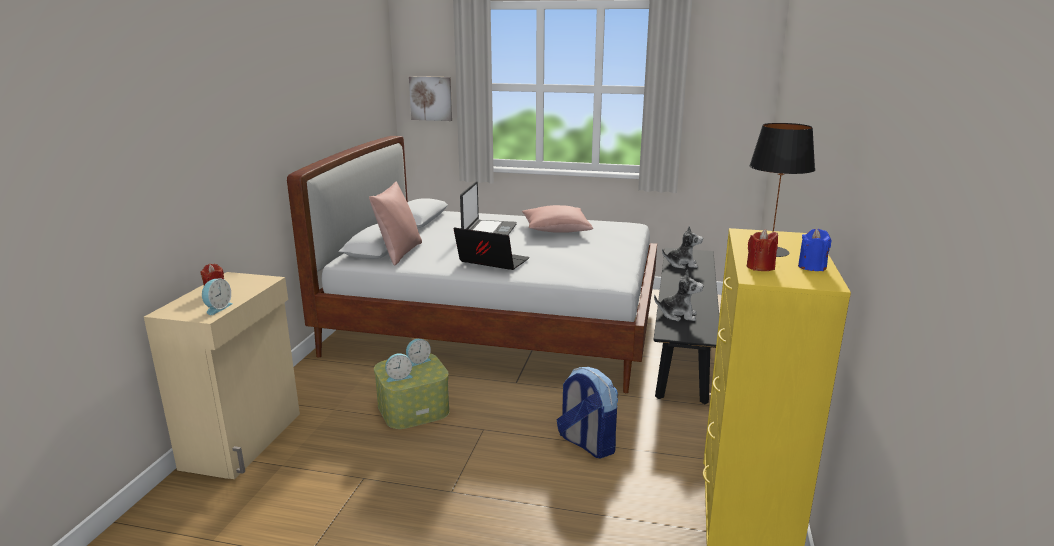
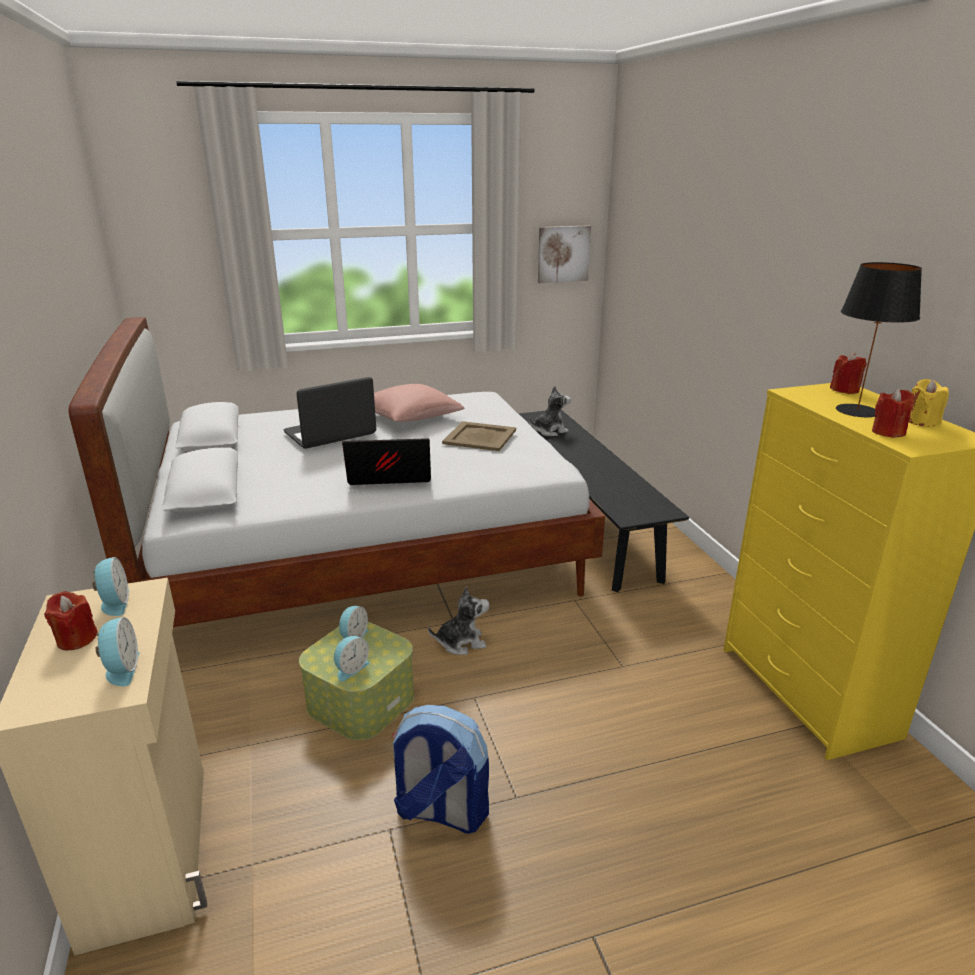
camera: 30 degrees left, 5 degrees up
(248, 282) = (114, 603): none -> alarm clock
(399, 253) = (244, 492): pink pillow -> none
(431, 98) = (172, 257): picture -> picture (563, 254)
(489, 231) = (330, 434): laptop -> laptop turned 105 degrees counterclockwise
(585, 249) = (479, 436): none -> beige tray
(586, 444) = (600, 672): backpack -> backpack (440, 811)
(678, 315) = (613, 492): plush toy -> plush toy (461, 643)
(797, 238) = (845, 390): none -> red candle
(812, 267) = (922, 421): blue candle -> yellow candle

